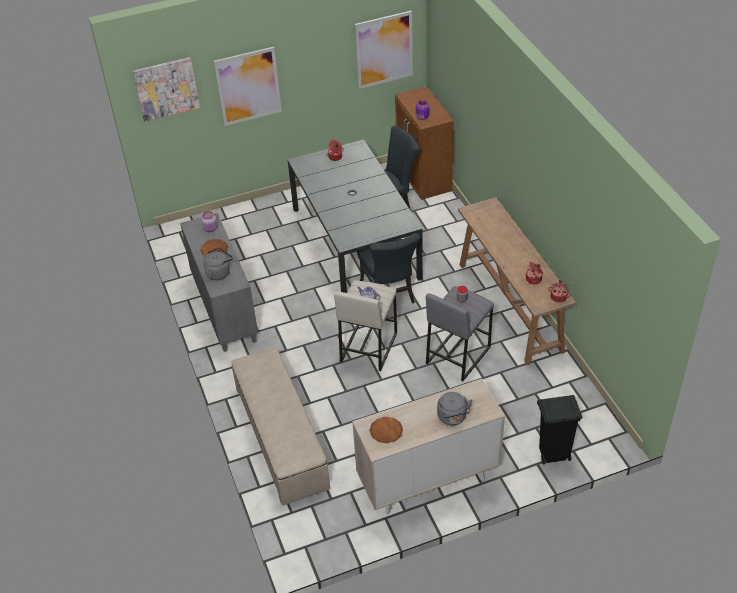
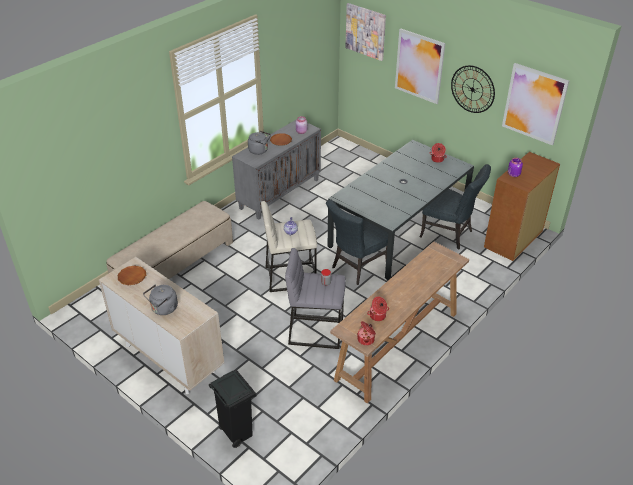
camera: 60 degrees right, 5 degrees down
(316, 73) = (472, 89): none -> wall clock

